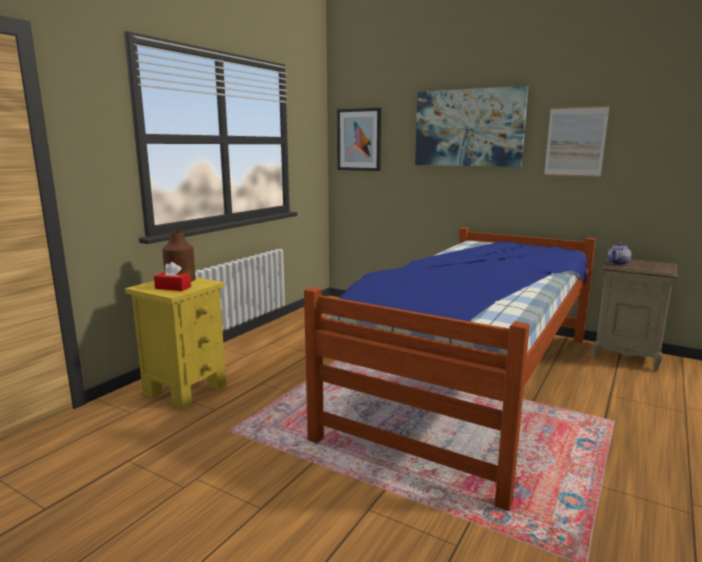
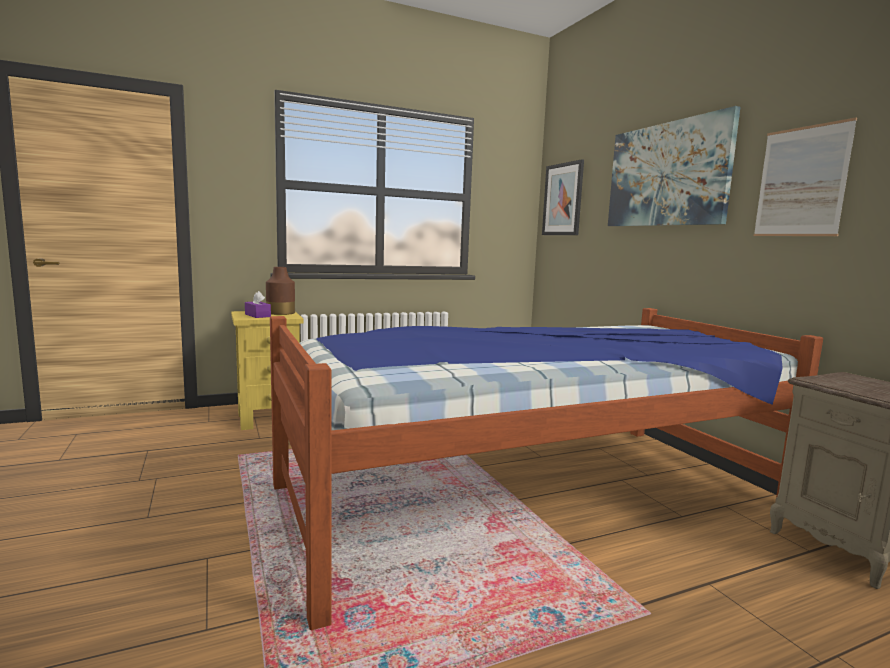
camera: 35 degrees right, 5 degrees down
(173, 288) = (257, 315): red tissue box -> purple tissue box
(618, 263) = (833, 379): teapot -> none

